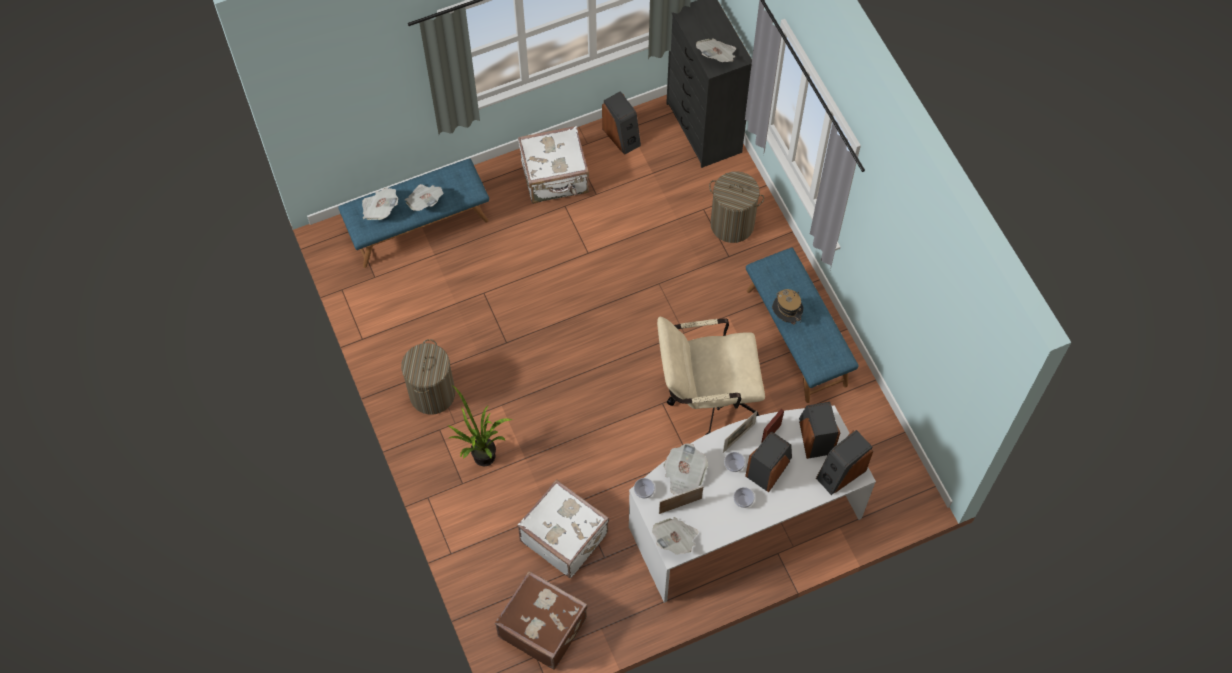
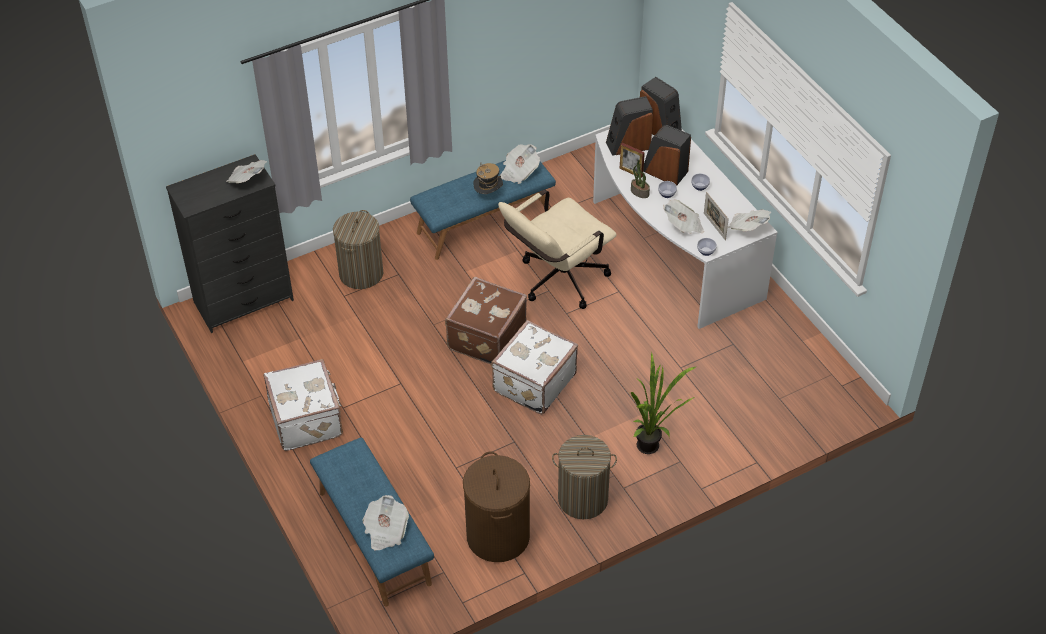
camera: 95 degrees left, 15 degrees down
(404, 321) = (497, 536): none -> brown laundry basket
(425, 202) = (373, 489): newspaper -> newspaper (519, 172)
(543, 626) = (811, 383): brown suitcase -> brown suitcase (485, 337)
(564, 536) = (718, 375): white suitcase -> white suitcase (533, 382)
(622, 136) = (252, 366): speaker -> none
(706, 398) = (556, 282): beige office chair -> beige office chair turned 60 degrees clockwise
(738, 438) = (639, 192): picture frame -> potted plant

